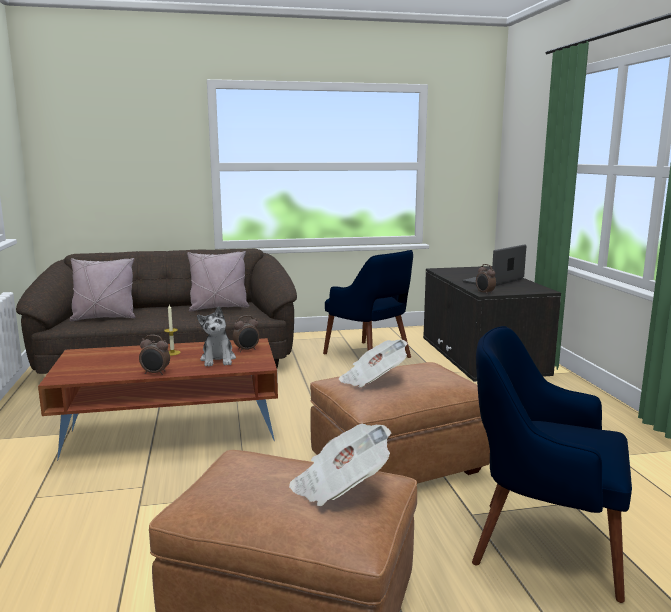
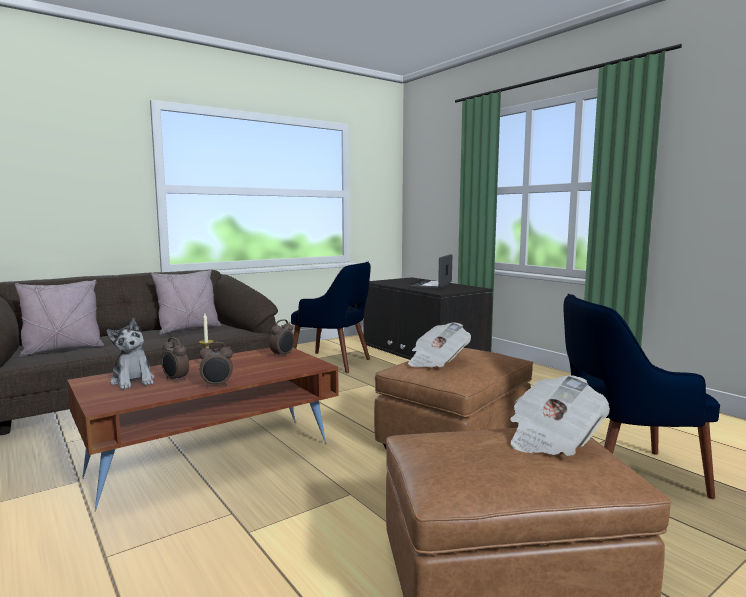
camera: 25 degrees left, 5 degrees down
(218, 359) = (266, 366): plush toy -> plush toy (133, 381)
(484, 293) = (441, 293): alarm clock -> alarm clock (175, 380)

